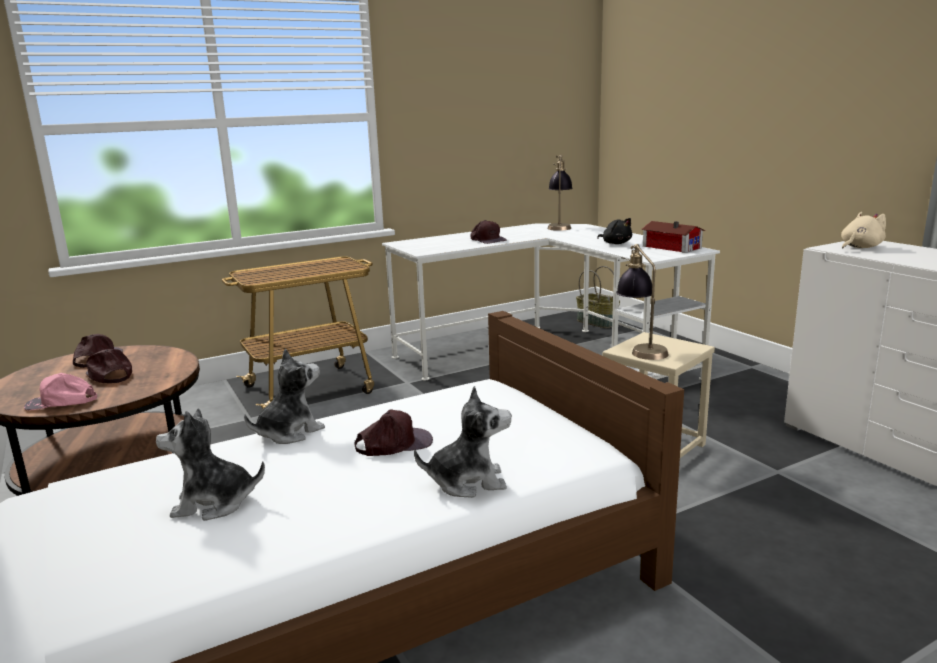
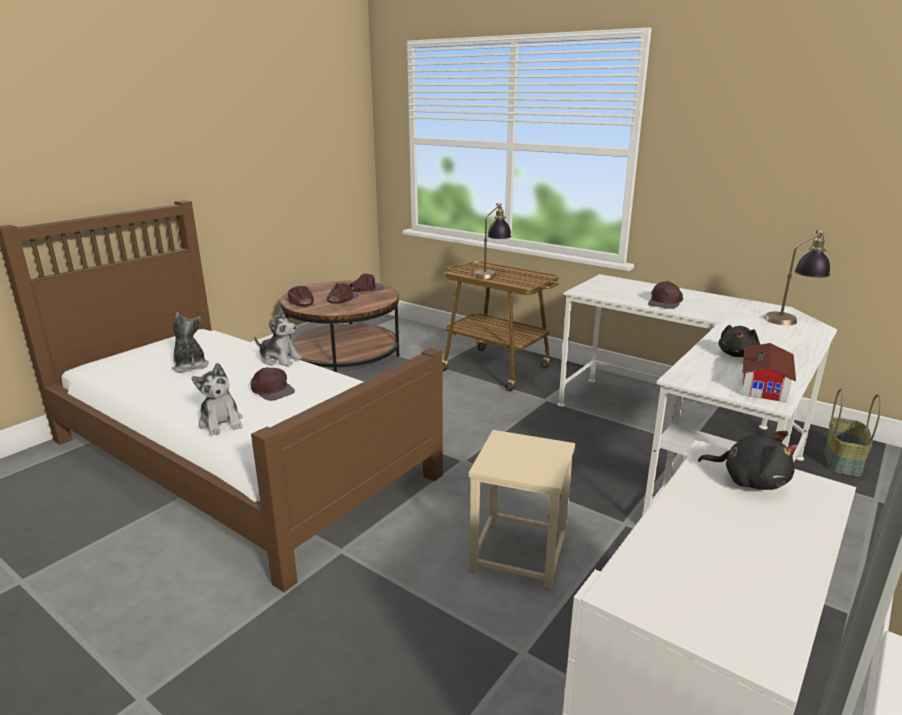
camera: 65 degrees right, 5 degrees up
(61, 402) = (300, 302): pink cap -> brown cap
(641, 348) = (515, 447): table lamp -> table lamp (491, 273)
(859, 247) = (749, 480): beige plush toy -> black plush toy

